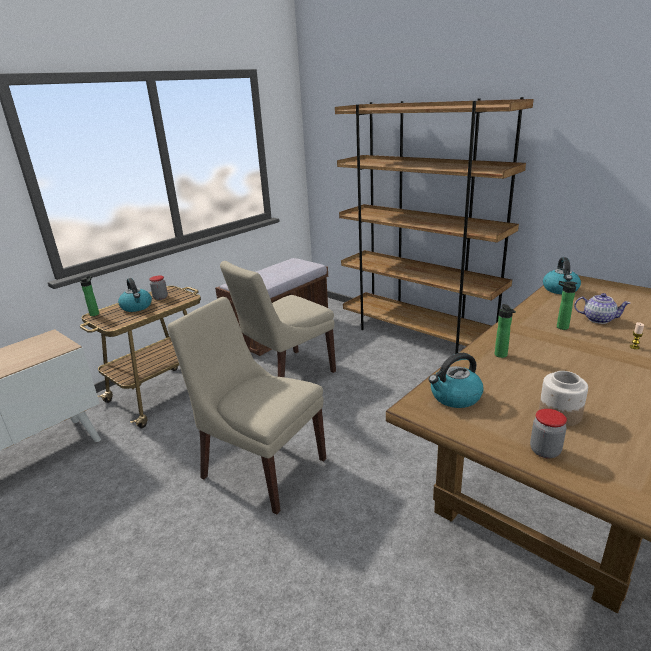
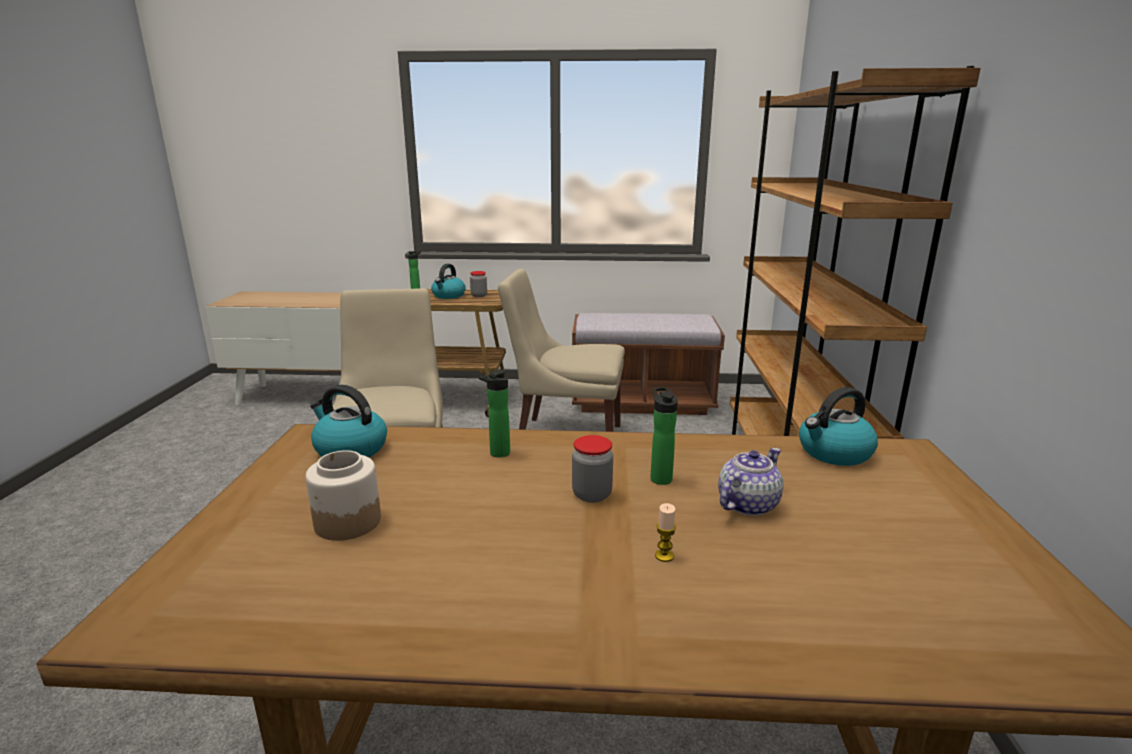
camera: 50 degrees right, 5 degrees down
(545, 451) = (239, 527): jar -> jar (592, 494)
(598, 319) = (746, 504): teapot -> teapot turned 120 degrees counterclockwise

